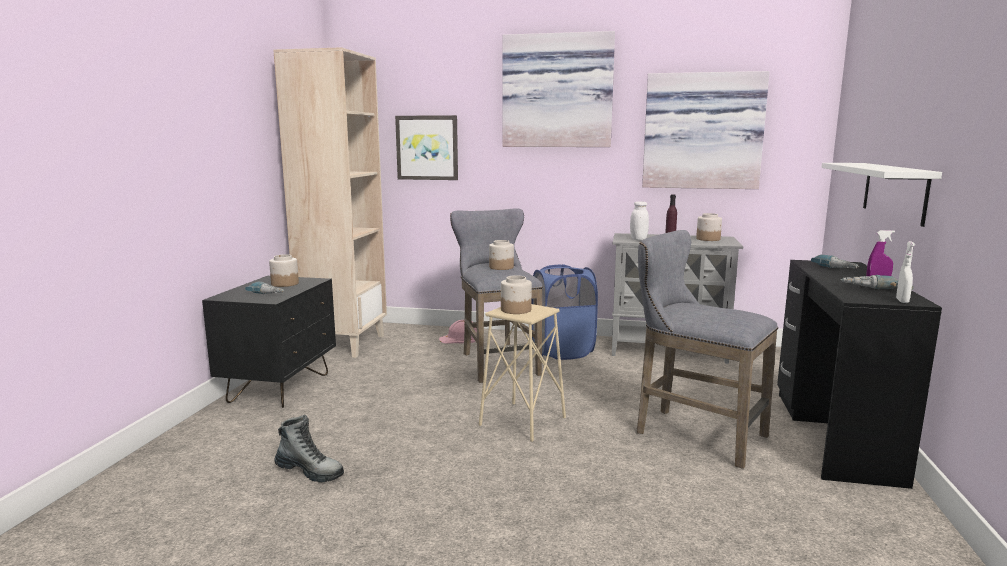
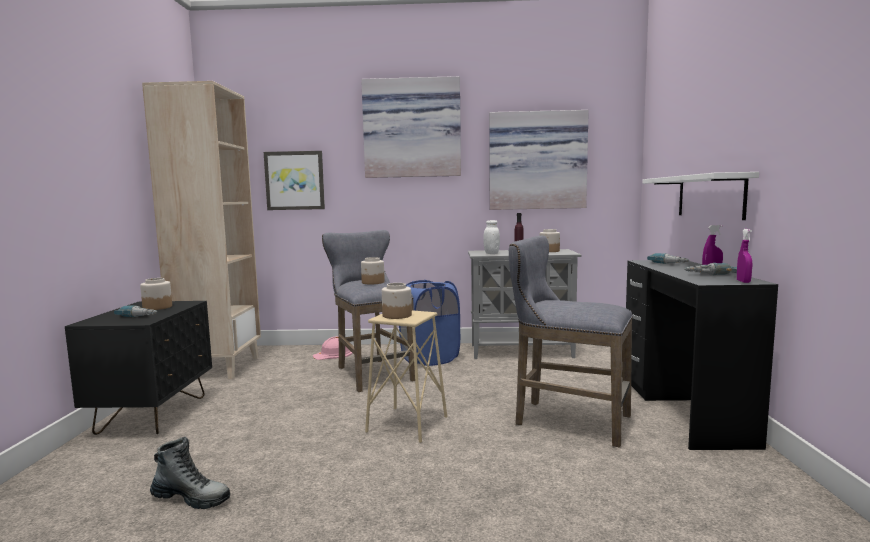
camera: 10 degrees left, 5 degrees down
(902, 301) = (743, 281): white spray bottle -> purple spray bottle

